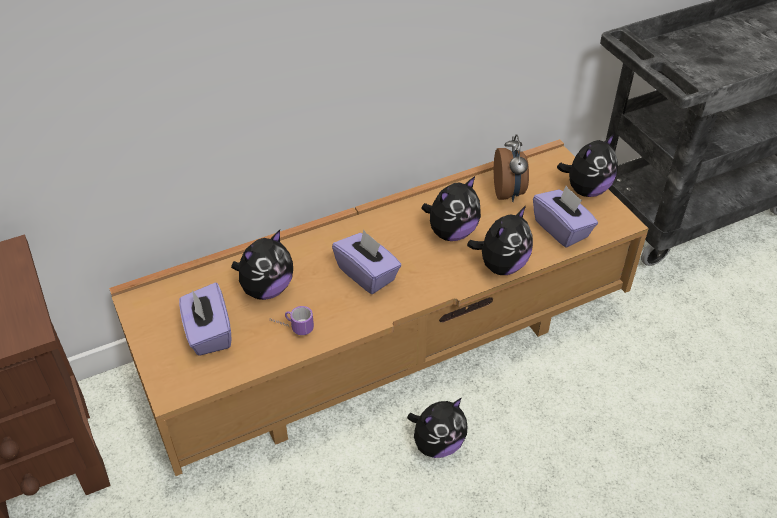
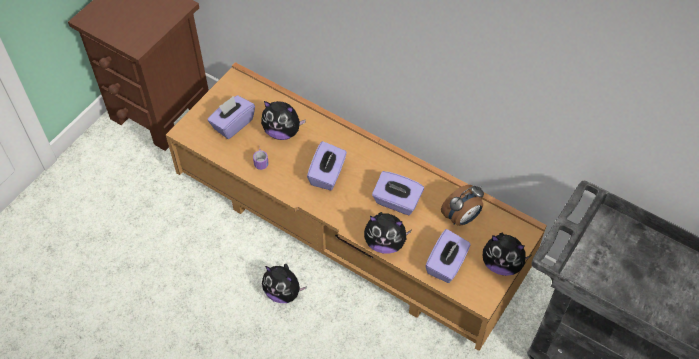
camera: 60 degrees right, 10 degrees up
(451, 232) = (396, 202): plush toy -> purple tissue box

